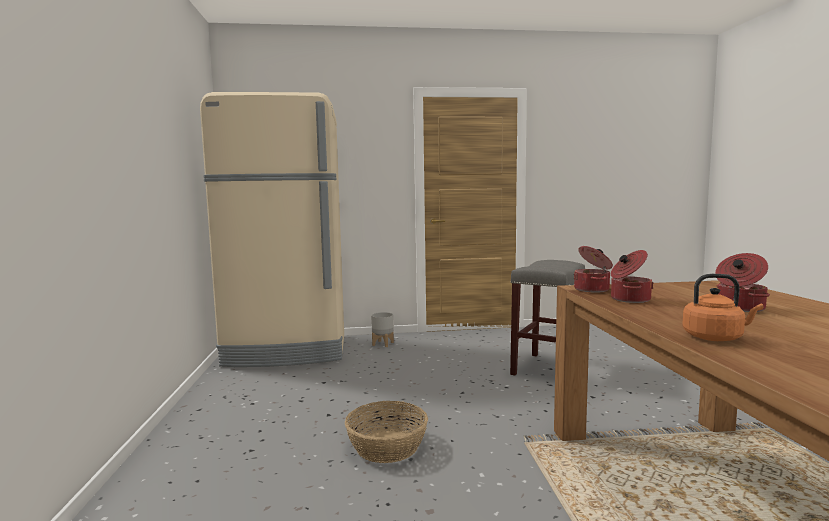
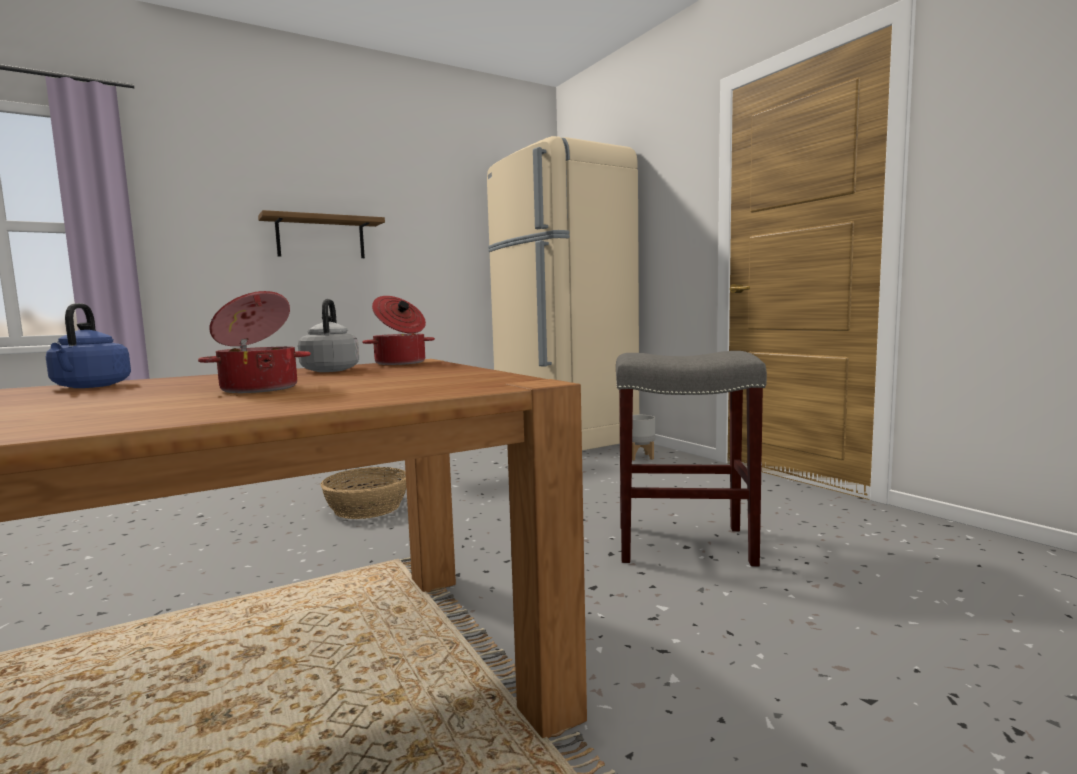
camera: 65 degrees right, 0 degrees up
(105, 157) = (321, 238): none -> shelf
(629, 299) = (331, 370): cooking pot -> grey kettle
(715, 337) = (90, 386): orange kettle -> blue kettle

